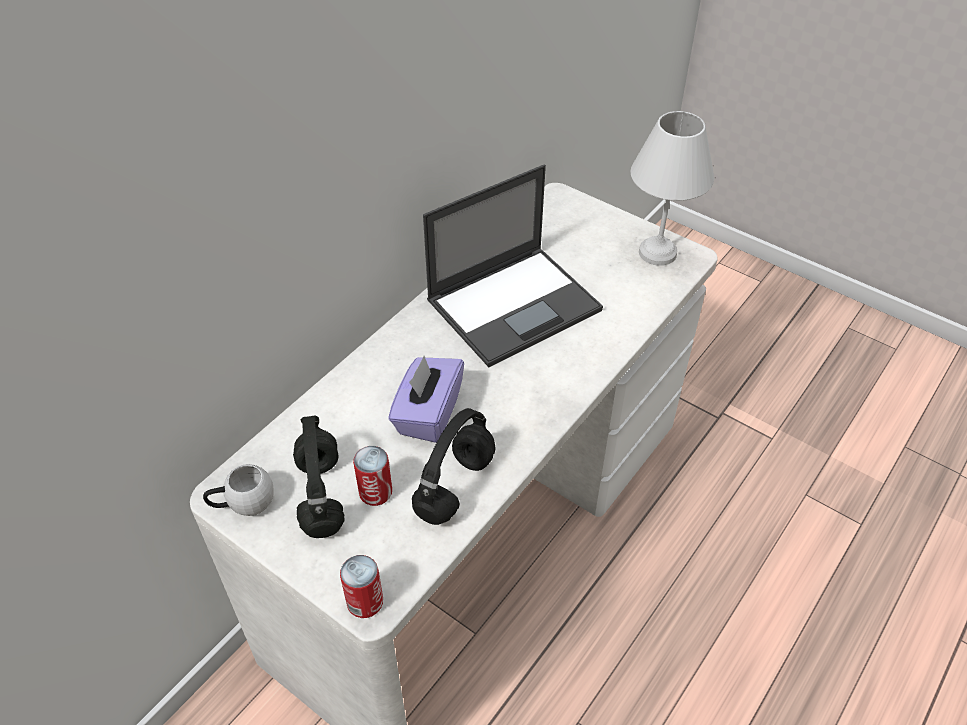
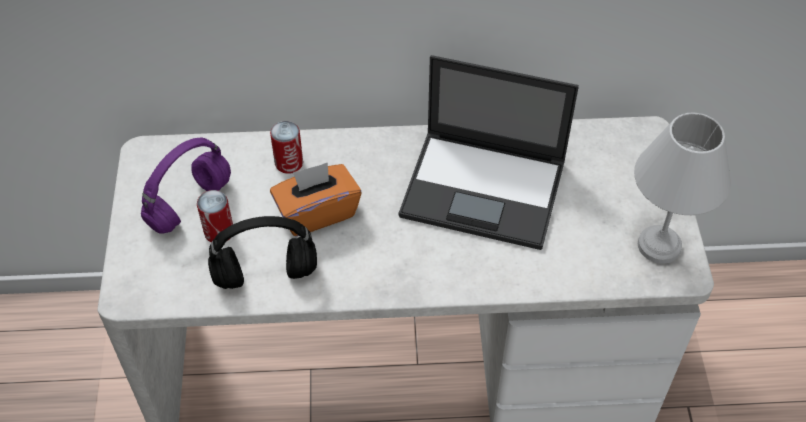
camera: 50 degrees right, 5 degrees up
(243, 504) = (146, 169): white mug -> none
(320, 494) = (190, 203): black headphones -> purple headphones
(365, 602) = (126, 290): can -> can (289, 163)
(428, 414) = (317, 212): purple tissue box -> orange tissue box

